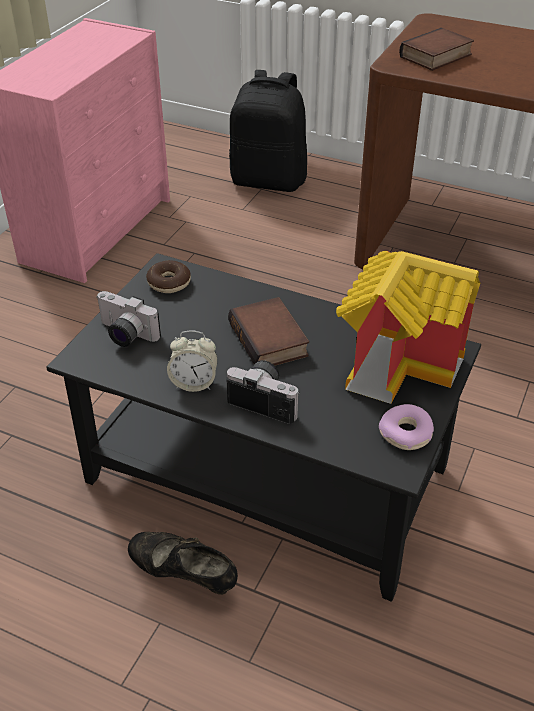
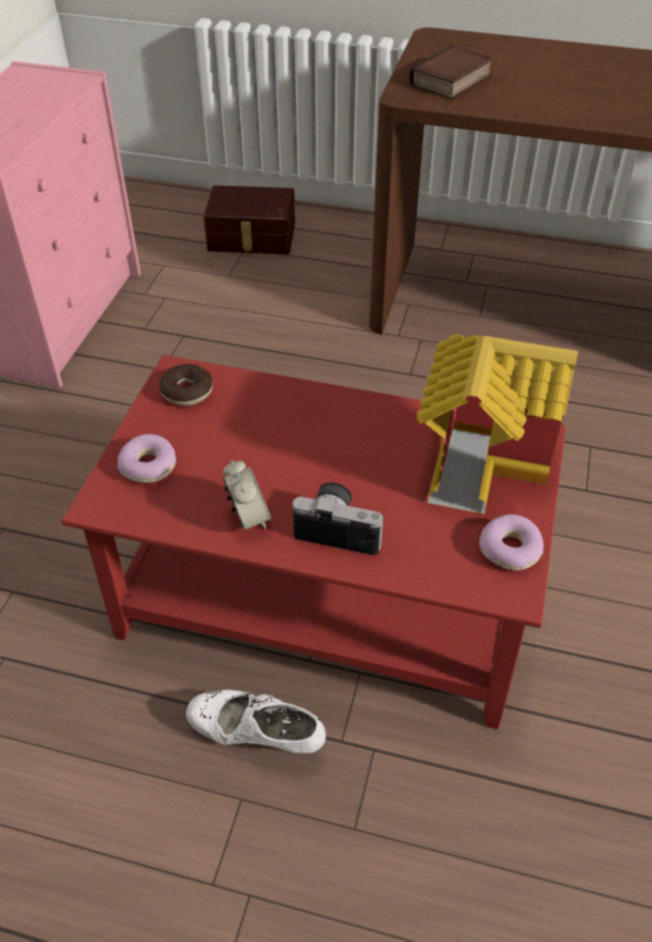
camera: 10 degrees left, 5 degrees up
(124, 335) = (149, 466): camera -> donut
(183, 576) = (256, 737): black shoe -> white shoe
(194, 383) = (248, 518): alarm clock -> alarm clock turned 105 degrees counterclockwise
(269, 180) = (251, 237): black backpack -> brown storage box
(270, 475) = (329, 597): black coffee table -> red coffee table
(271, 340) = (326, 451): book -> none

